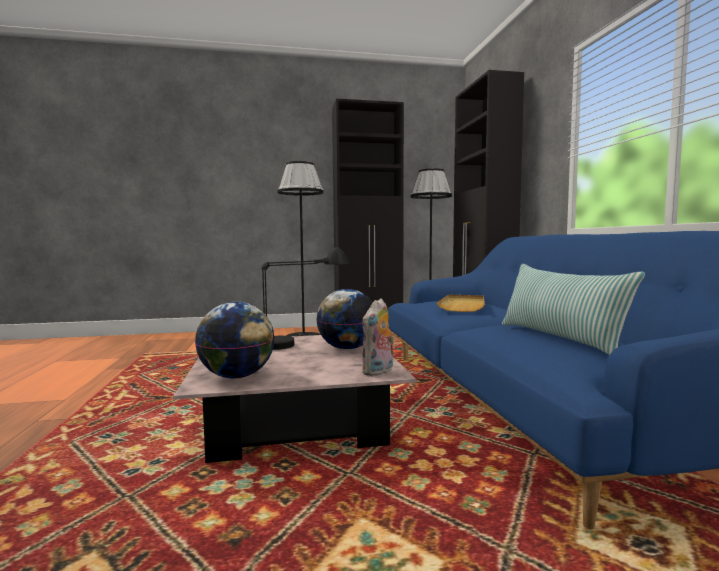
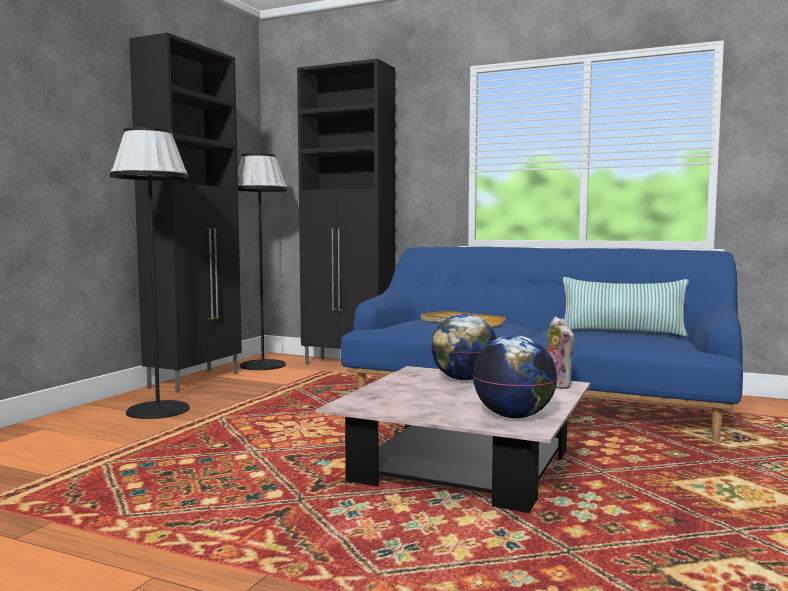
camera: 55 degrees left, 0 degrees up
(303, 340) = (401, 384): black table lamp -> none

